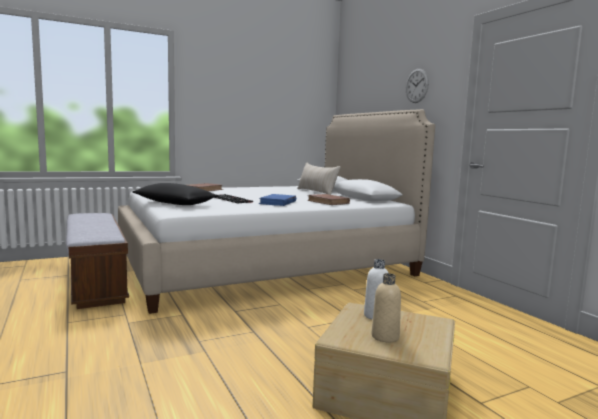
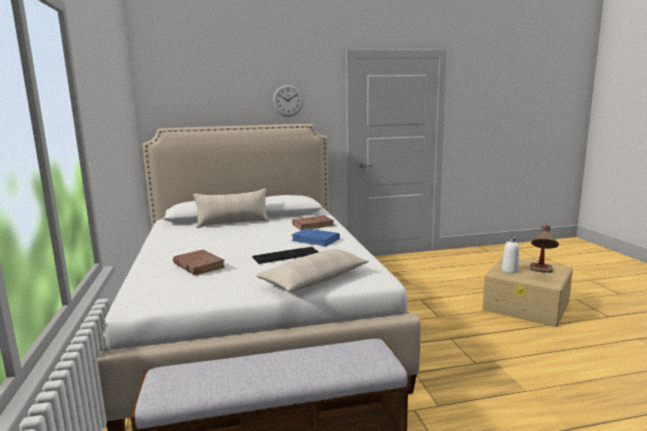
camera: 75 degrees left, 5 degrees up
(174, 203) = (314, 280): black pillow -> beige pillow
(385, 337) = (541, 273): beige bottle -> table lamp

